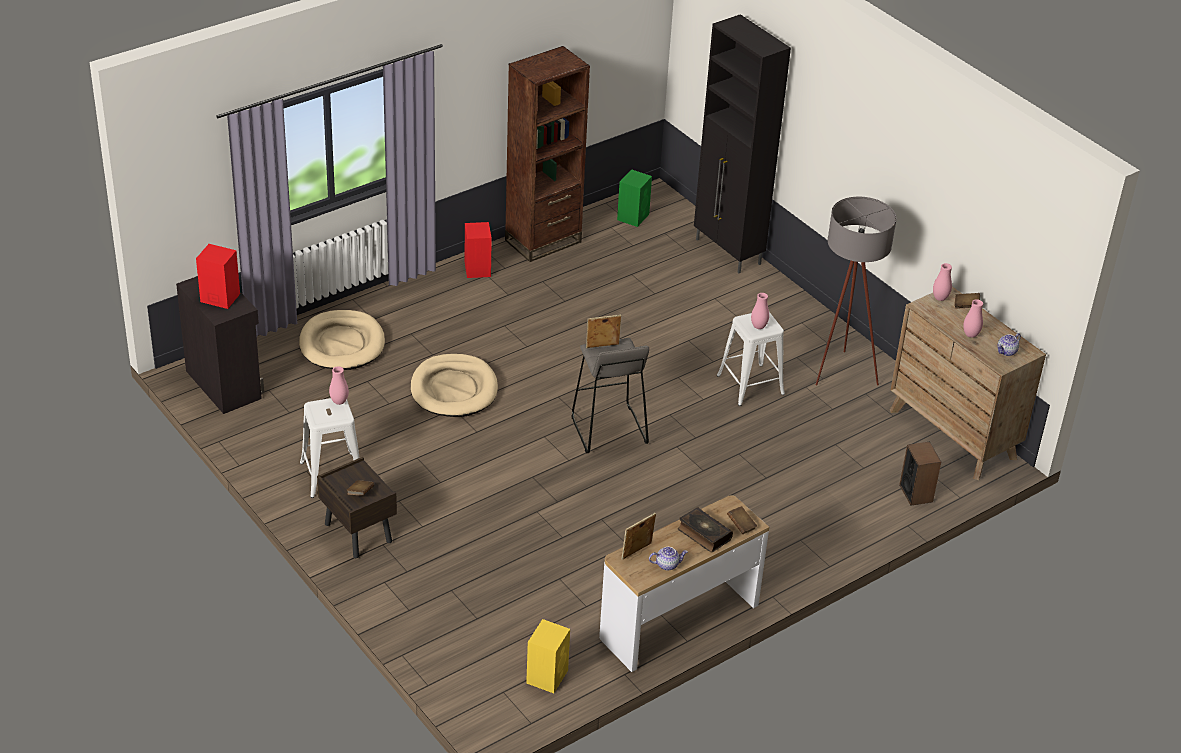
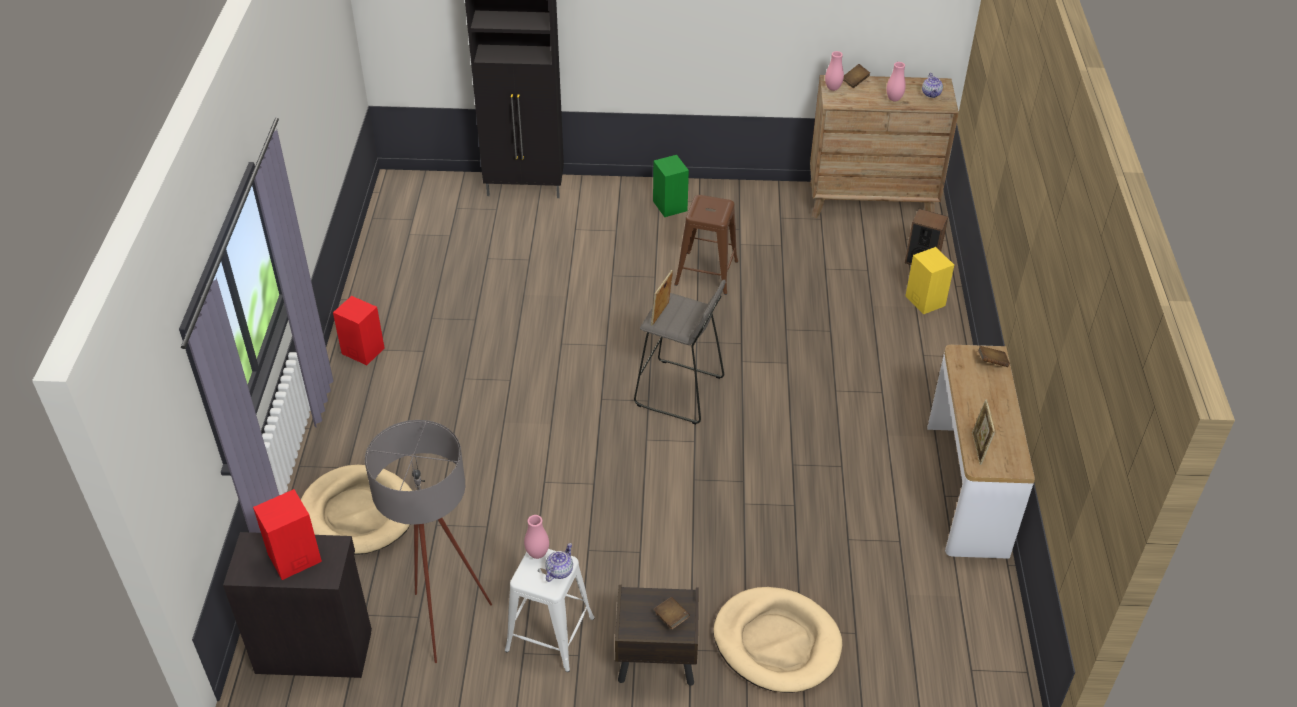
camera: 50 degrees left, 5 degrees up
(454, 389) = (517, 466): beige dog bed -> beige dog bed (777, 642)
(543, 241) = (376, 285): brown bookcase -> none
(547, 676) = (972, 623): yellow speaker -> yellow speaker (924, 300)
(633, 216) = (412, 213): green speaker -> green speaker (669, 205)
(667, 564) = (1010, 438): teapot -> teapot (559, 571)
(703, 534) = (986, 392): book -> none
(750, 385) = (706, 273): white stool -> brown stool
(758, 326) = (714, 211): pink vase -> none
(839, 376) = (745, 219): grey floor lamp -> grey floor lamp (444, 629)

